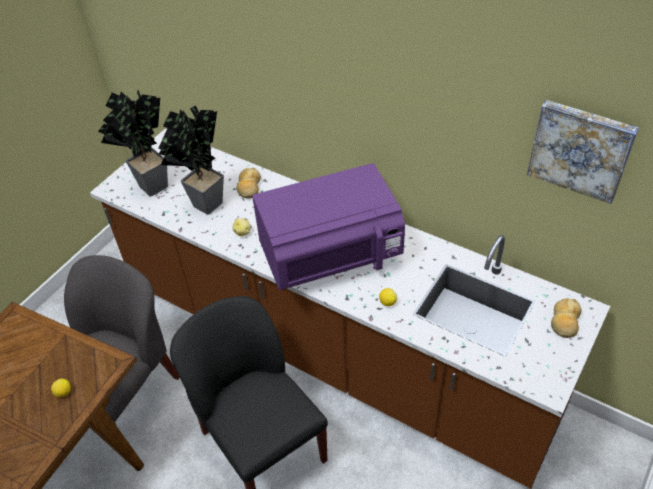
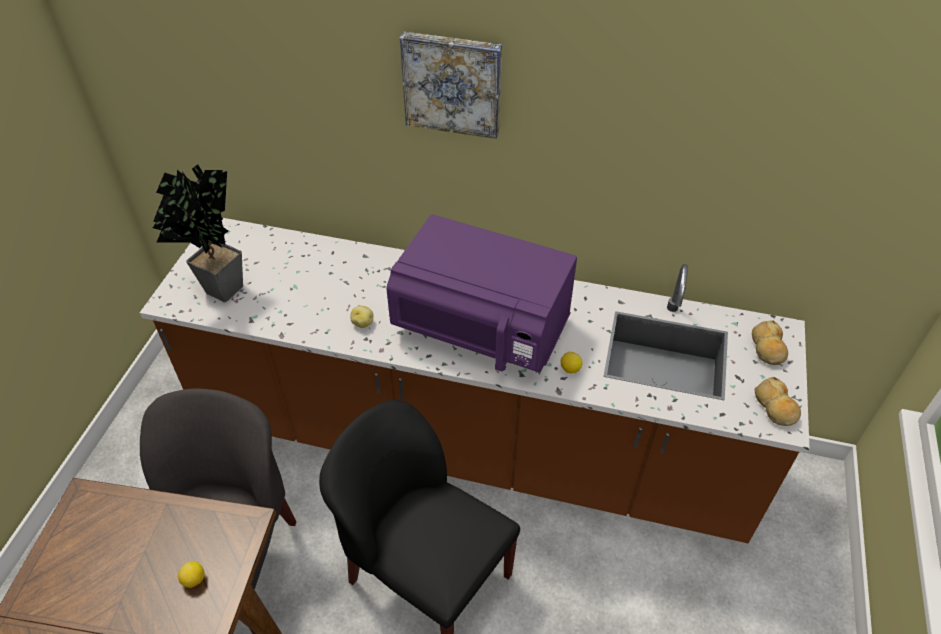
camera: 20 degrees left, 0 degrees up
(203, 206) = (299, 301): potted plant -> none
(249, 187) = (349, 268): bread -> bread (775, 407)
(330, 256) = (481, 329): purple microwave -> purple microwave turned 60 degrees clockwise
(581, 149) = (777, 147): picture -> picture (453, 83)

